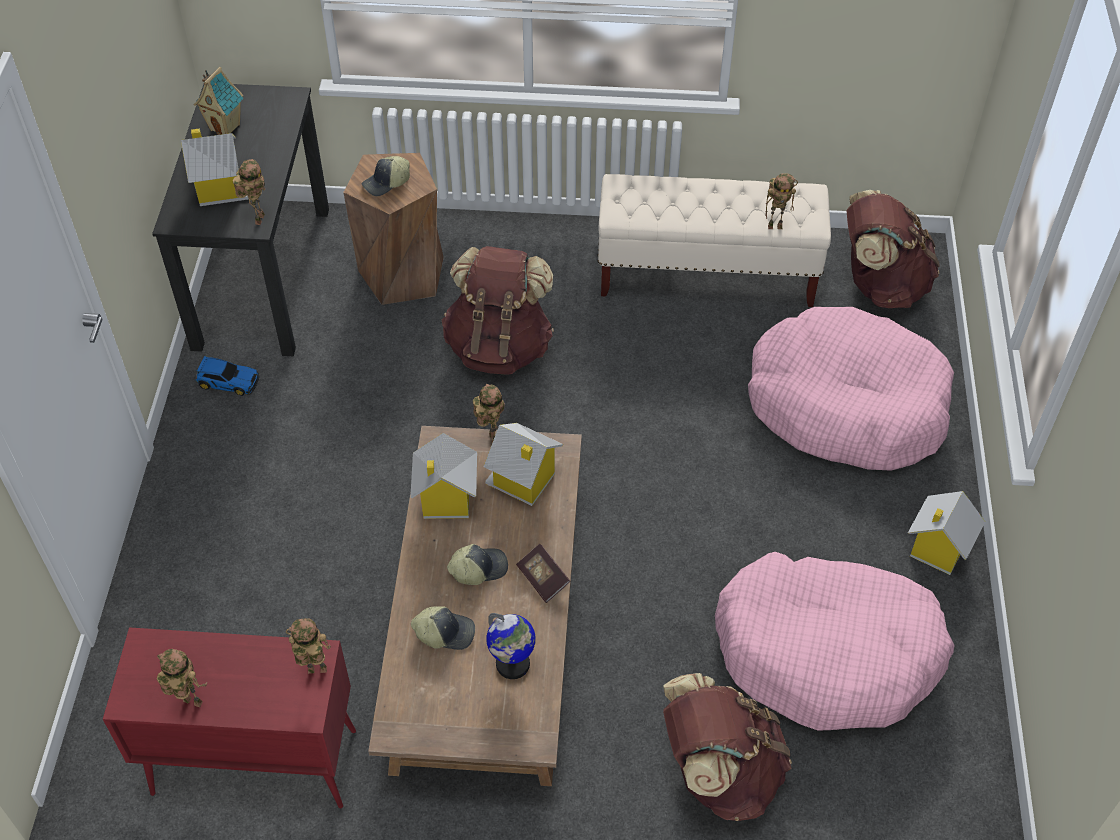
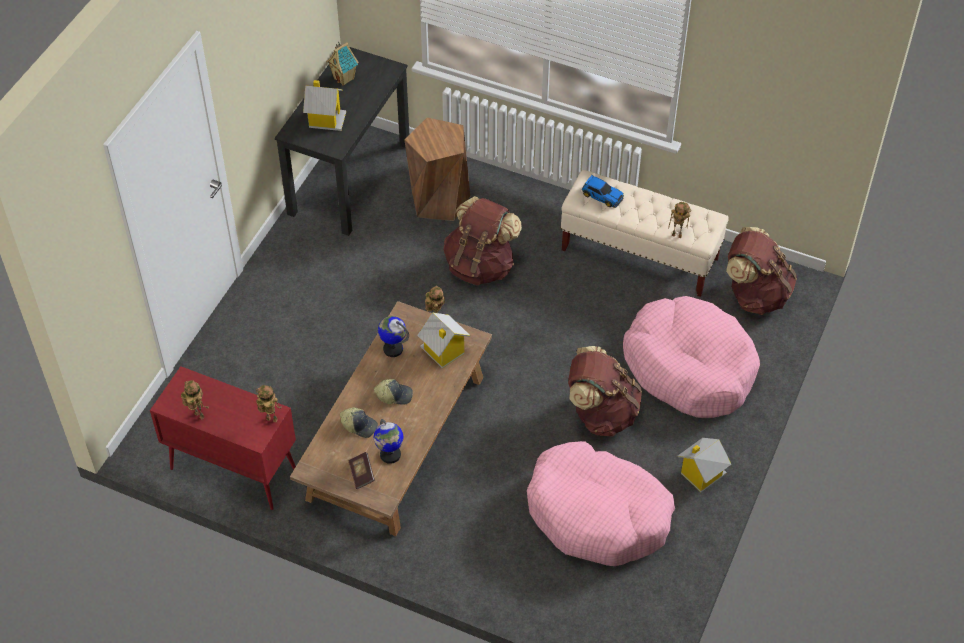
camera: 20 degrees right, 0 degrees up
(227, 381) = (302, 240): toy car -> toy car (602, 195)
(258, 218) = (340, 144): toy robot -> none
(387, 183) = (433, 140): cap -> none
(445, 498) = (393, 349): toy house -> globe
(543, 579) = (429, 412): book -> book (361, 474)
(718, 772) = (497, 560): brown backpack -> brown backpack (601, 413)

